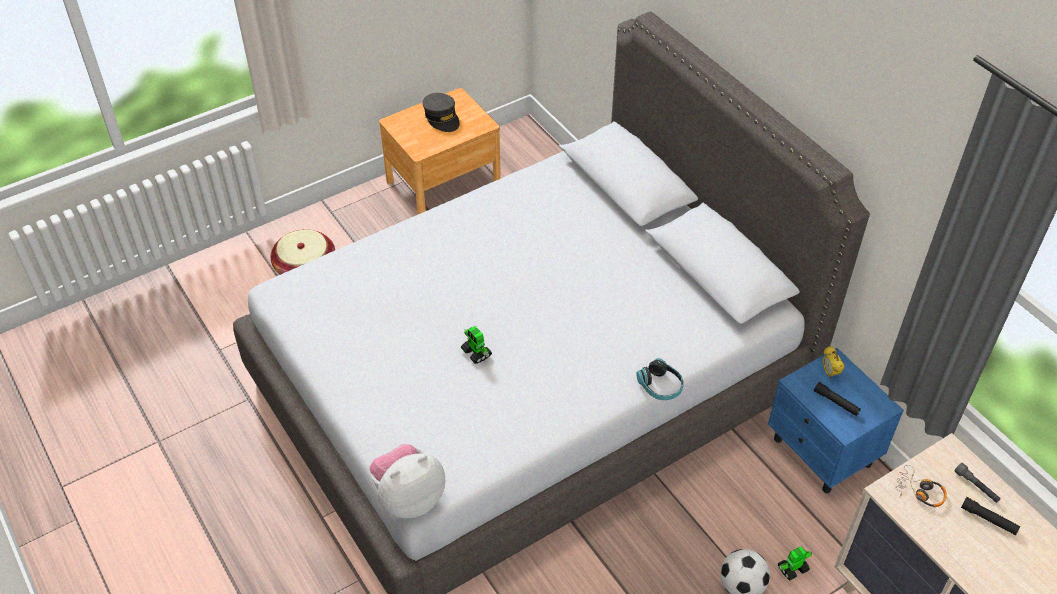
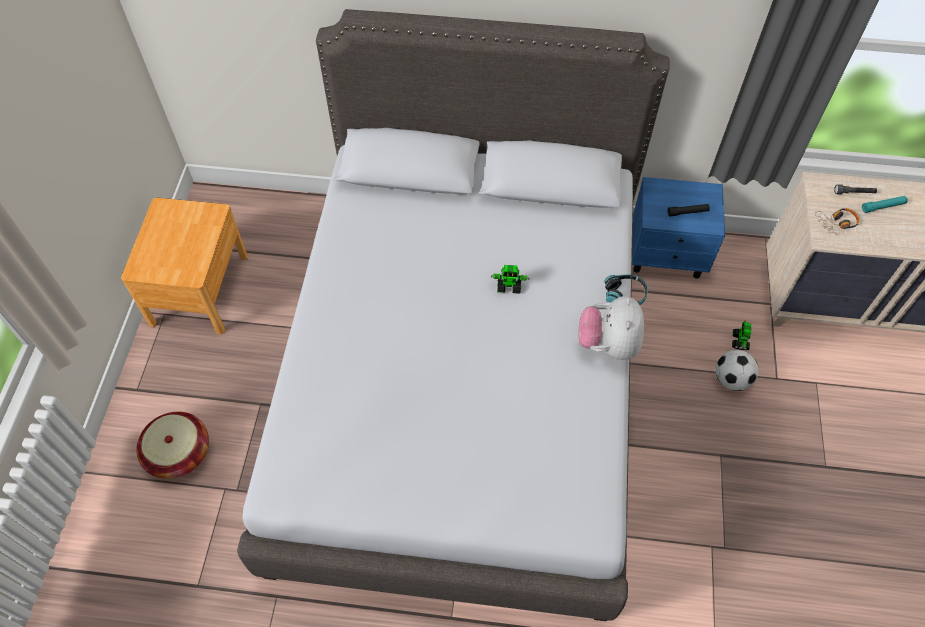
camera: 50 degrees left, 10 degrees up
(409, 498) = (592, 539): plush toy -> plush toy (608, 344)
(442, 118) = (173, 234): grey cap -> none
(476, 353) = (487, 388): toy robot -> toy robot (509, 286)
(829, 373) = (661, 197): alarm clock -> none
(989, 519) = (883, 207): black flashlight -> turquoise flashlight

